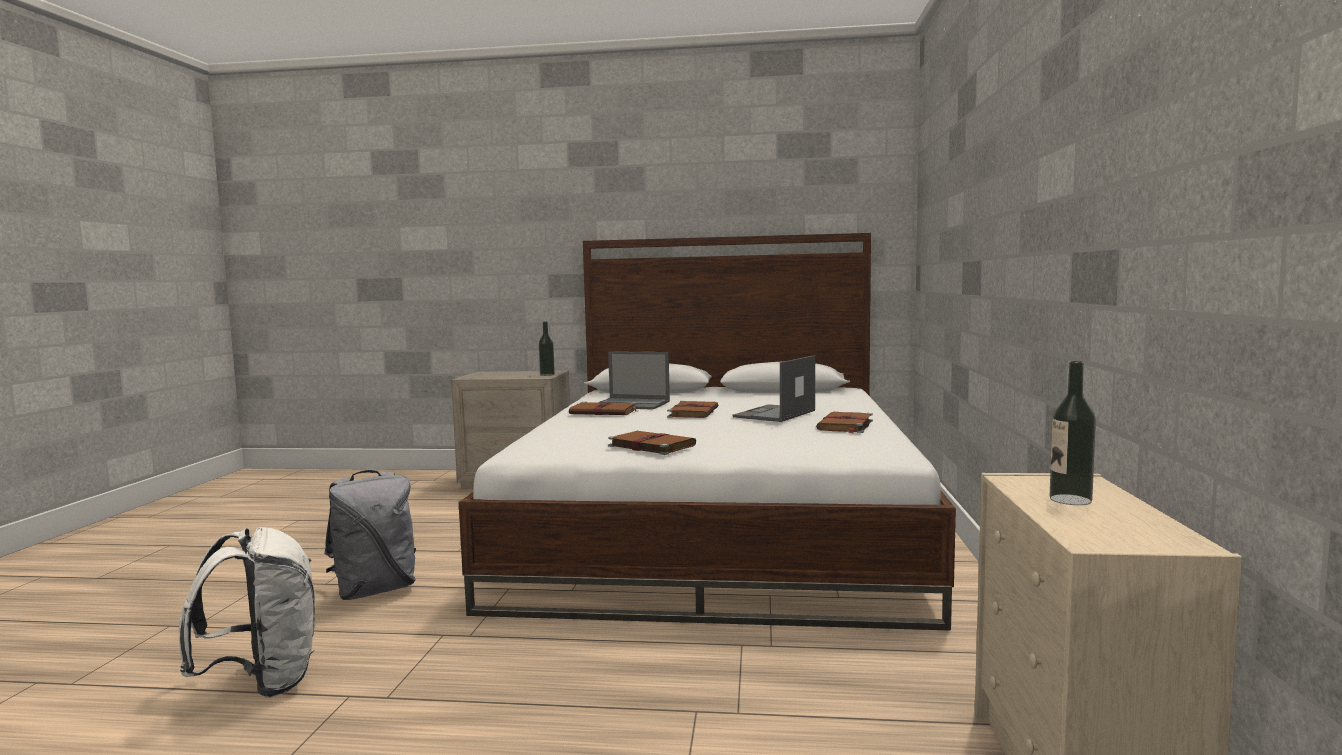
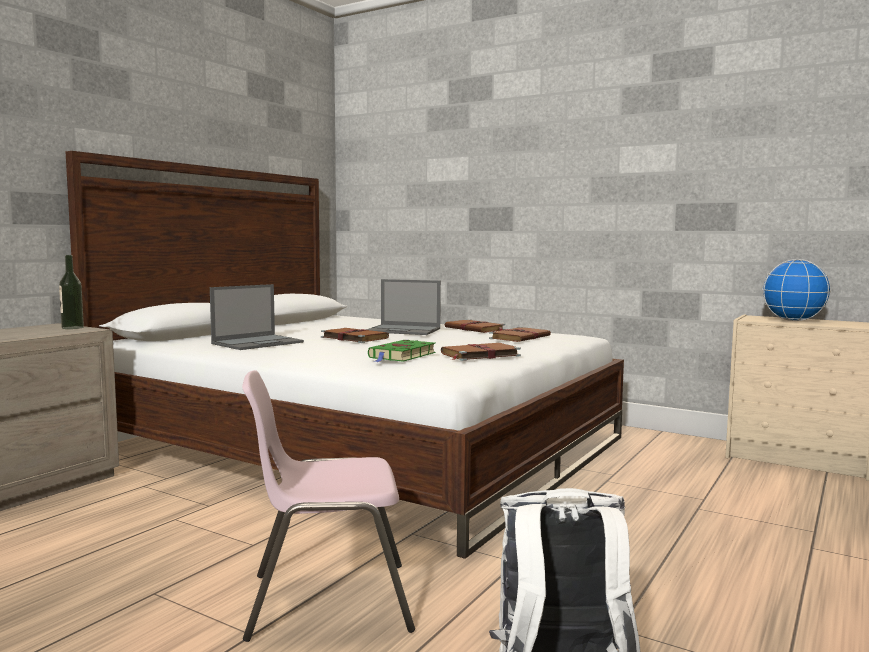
camera: 65 degrees left, 0 degrees up
(375, 590) = (327, 601): grey backpack -> pink chair
(597, 432) = (401, 356): none -> green book
(604, 412) = (283, 349): brown book -> brown book (520, 337)
(774, 414) = (404, 330): laptop -> laptop turned 45 degrees counterclockwise
(1070, 500) = (793, 320): bottle -> globe

